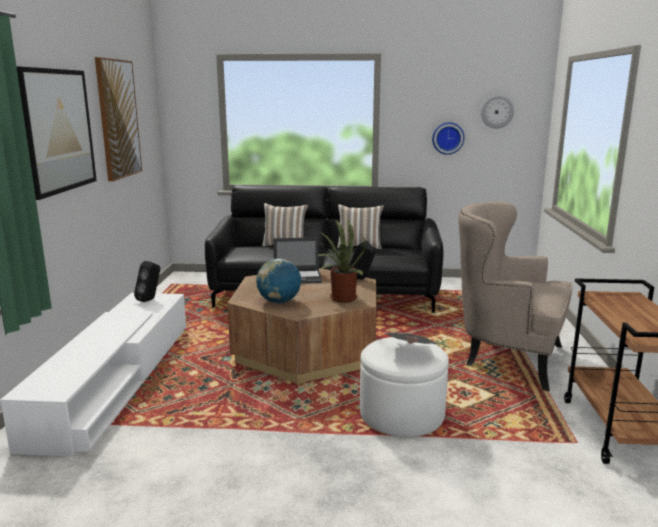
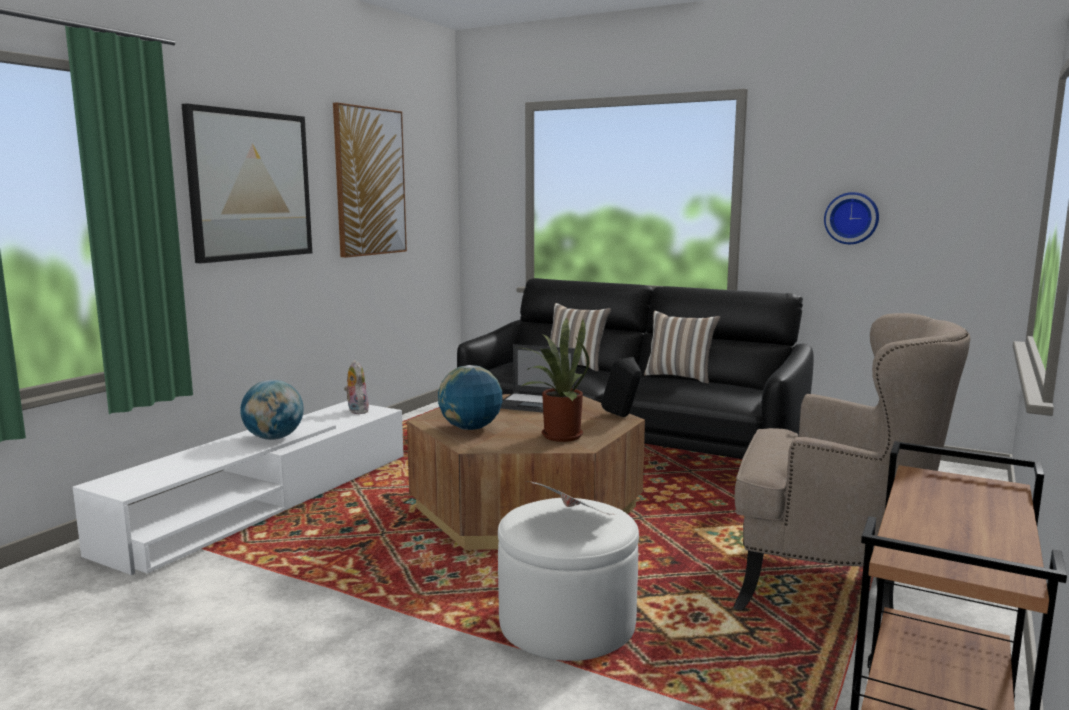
camera: 25 degrees right, 5 degrees down
(118, 331) = (274, 438): none -> globe
(150, 299) = (356, 411): black speaker -> plush toy
(497, 112) = (940, 175): wall clock -> none
(506, 357) = (829, 580): beige armchair -> beige armchair turned 150 degrees clockwise

